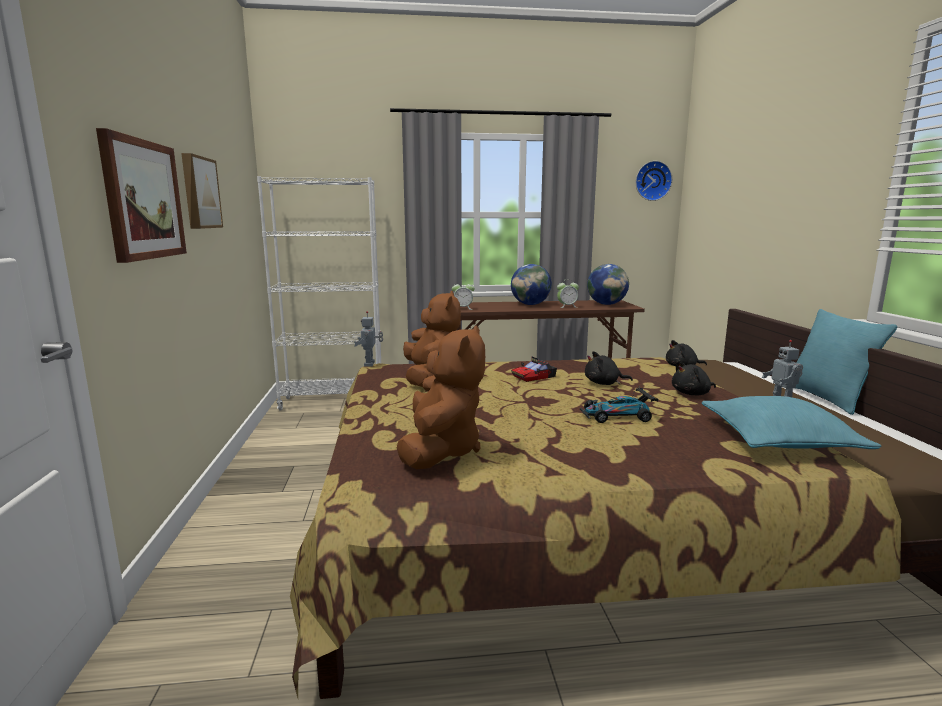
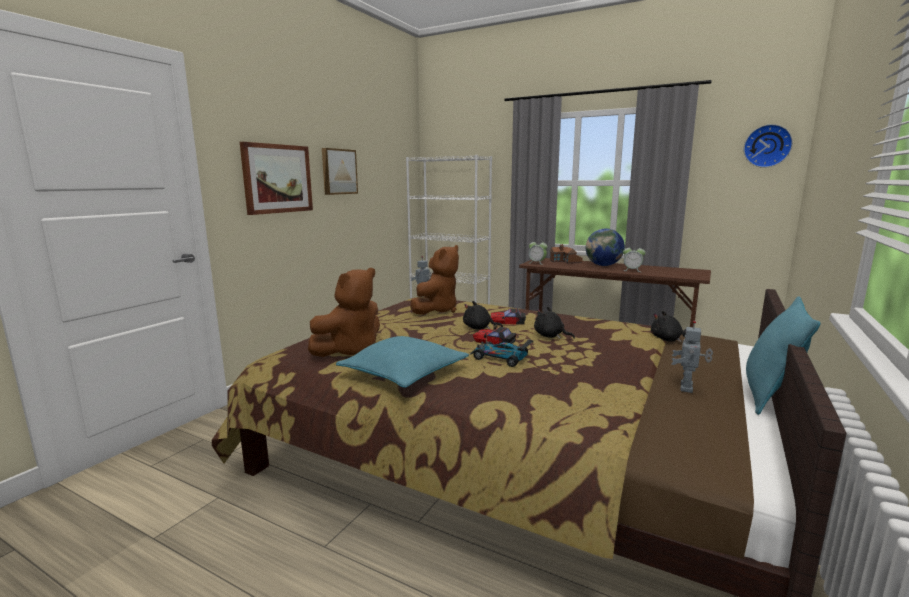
camera: 35 degrees right, 0 degrees up
(486, 304) = (565, 261): none -> toy house
(571, 400) = (494, 341): none -> toy car
(606, 304) = (679, 272): globe -> none
(692, 394) = (607, 358): black plush toy -> black plush toy (479, 328)
(779, 440) = (592, 406): turquoise pillow -> turquoise pillow (404, 373)

